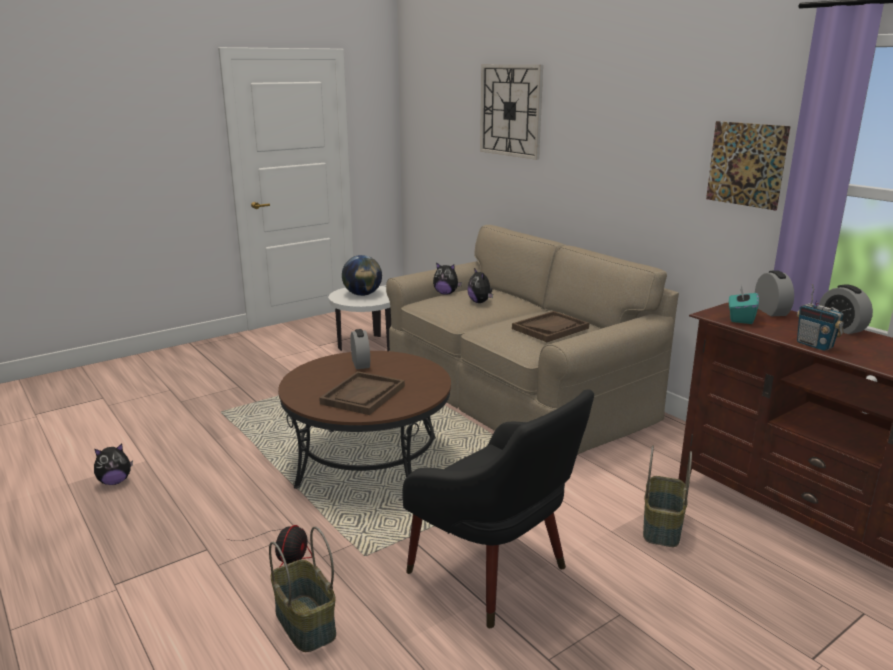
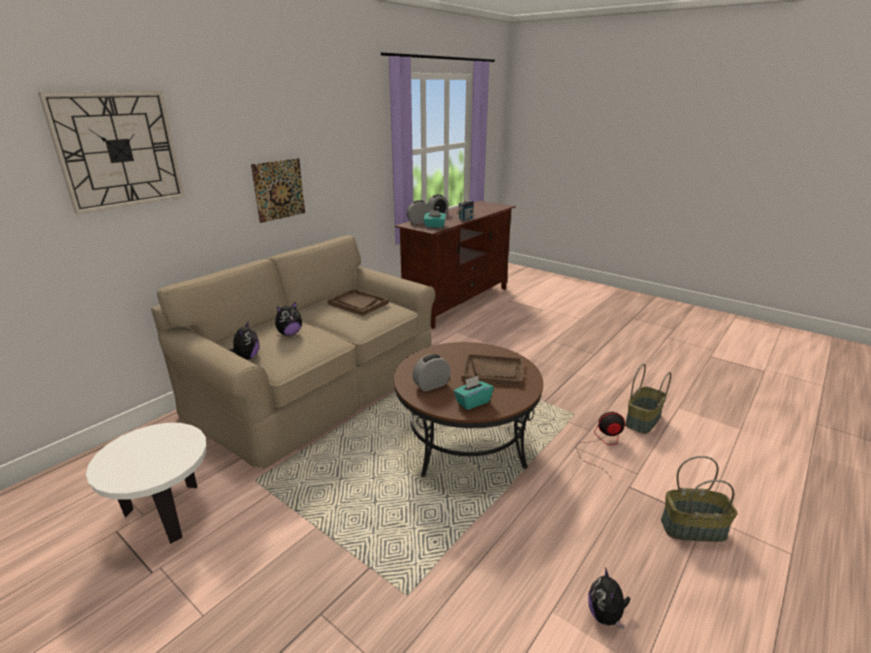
camera: 105 degrees left, 5 degrees up
(115, 481) = (605, 615): plush toy -> plush toy turned 135 degrees counterclockwise
(315, 377) = (472, 402): none -> turquoise tissue box
(362, 294) = (147, 455): globe -> none
(495, 575) = (553, 371): black armchair -> none
(663, 527) = (479, 332): basket -> basket (693, 528)
(746, 164) = (358, 152): picture -> picture (279, 190)

